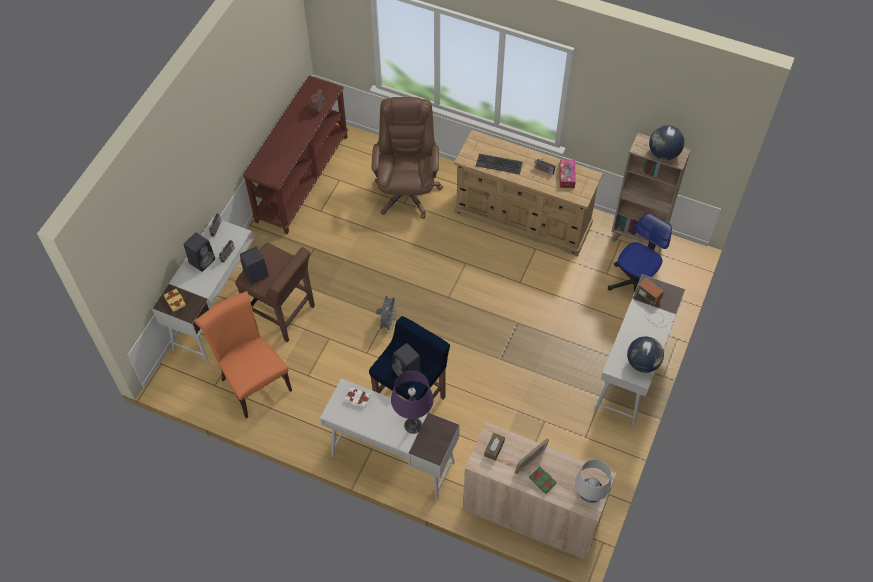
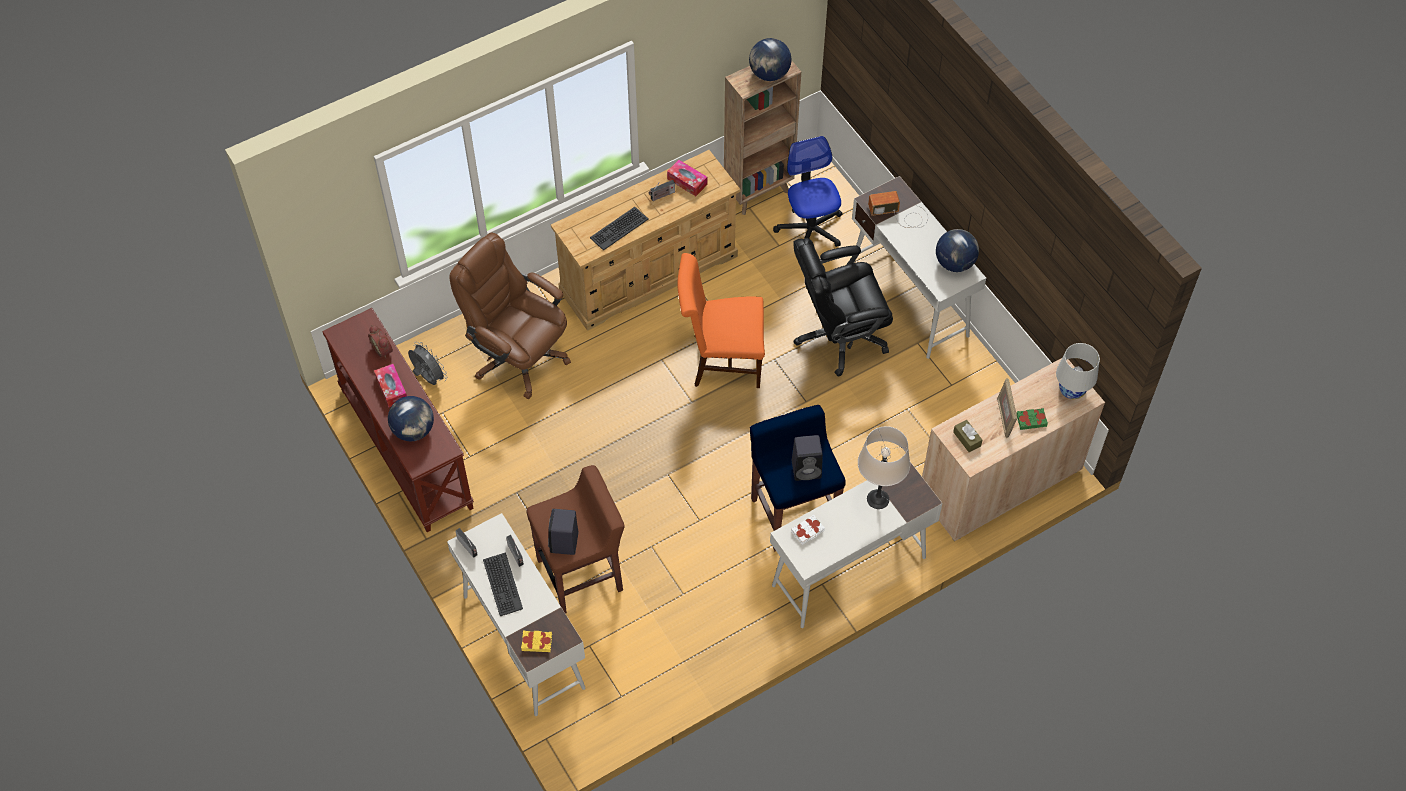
camera: 55 degrees left, 0 degrees up
(202, 260) = (502, 584): black speaker -> keyboard
(253, 382) = (648, 654): orange chair -> orange chair (721, 360)
(275, 156) = (413, 430): none -> globe
(295, 129) = (391, 389): none -> tissue box
(388, 322) = (677, 477): grey fan -> grey fan (428, 378)
(413, 425) = (878, 499): purple table lamp -> beige table lamp
(566, 348) = (839, 336): none -> black office chair

